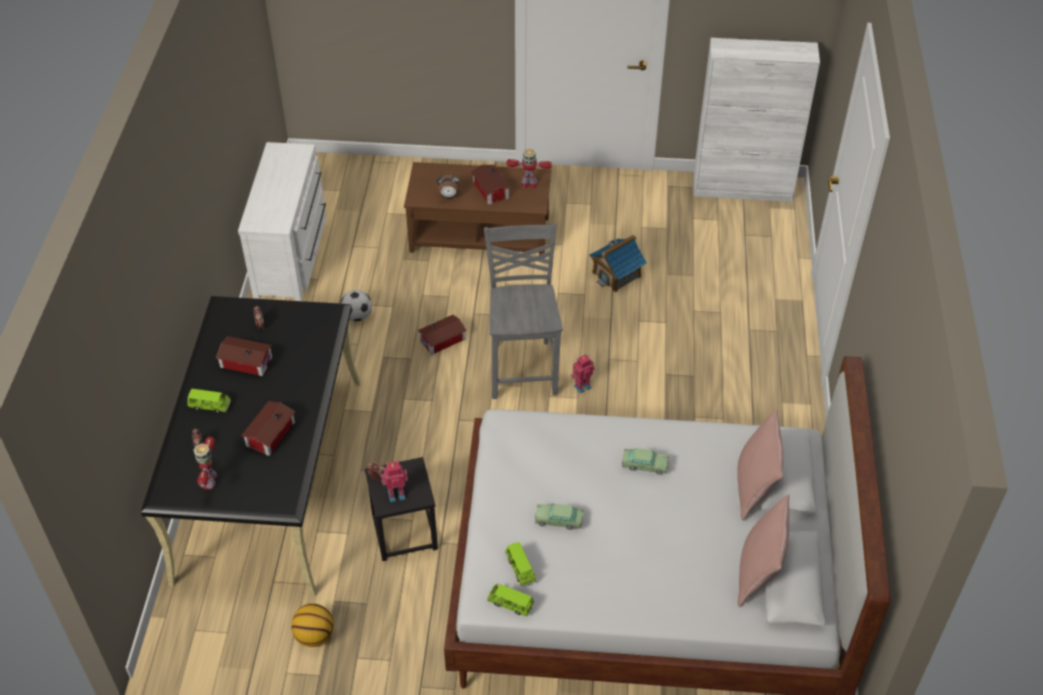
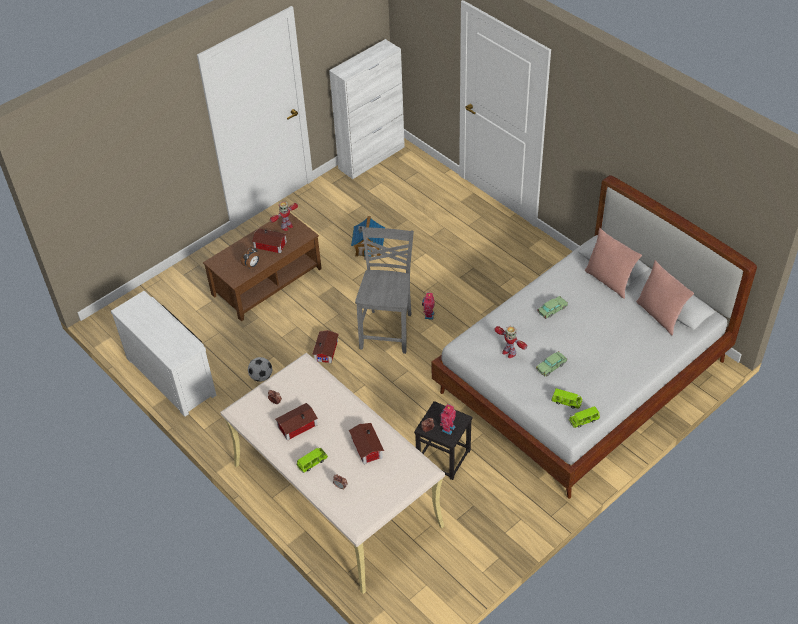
camera: 45 degrees left, 0 degrees up
(210, 481) = (371, 496): toy robot -> toy robot (509, 352)
(270, 476) = (336, 494): black desk -> beige desk
(314, 635) = (470, 543): basketball -> none
(523, 368) = (388, 330): grey chair -> grey chair turned 60 degrees clockwise

